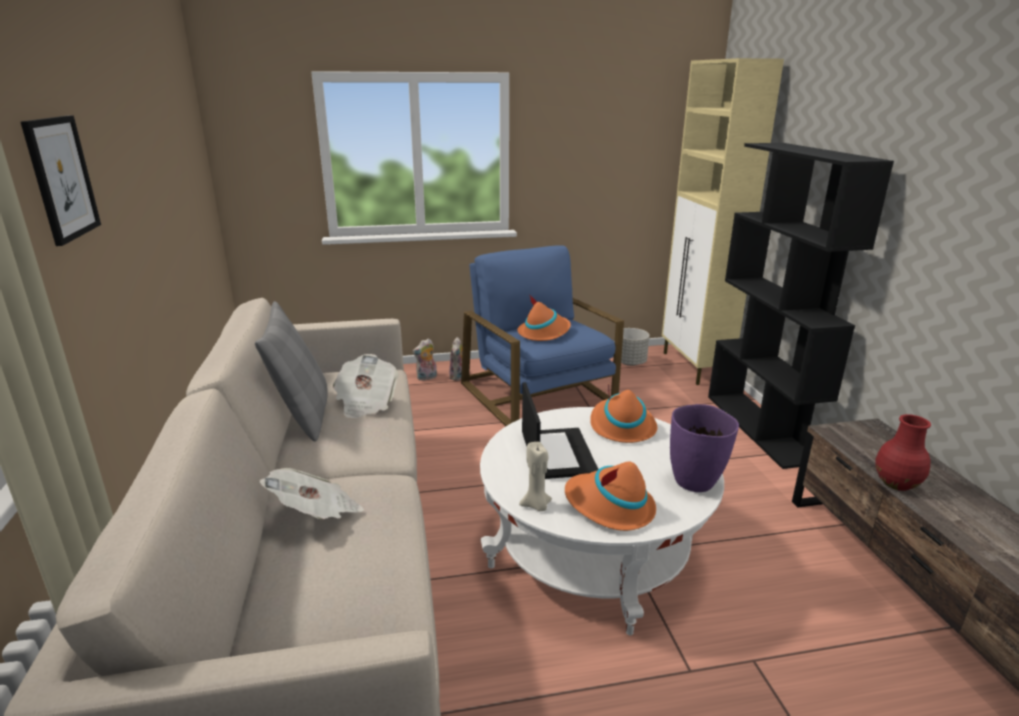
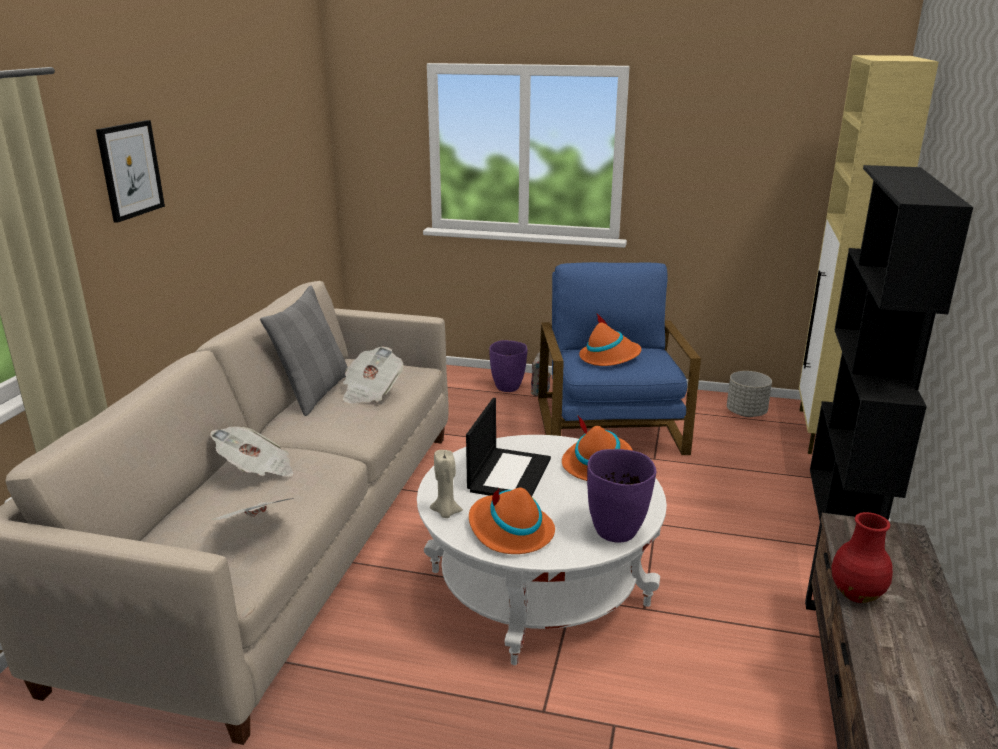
camera: 25 degrees right, 0 degrees up
(372, 580) = (255, 528): none -> newspaper
(426, 378) = (508, 388): plush toy -> purple vase

